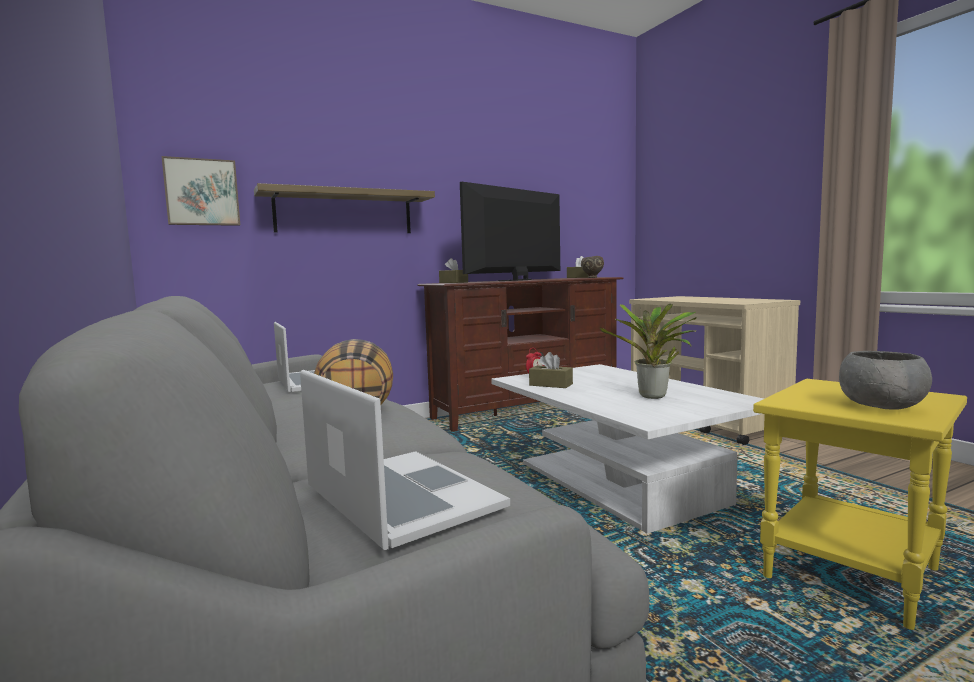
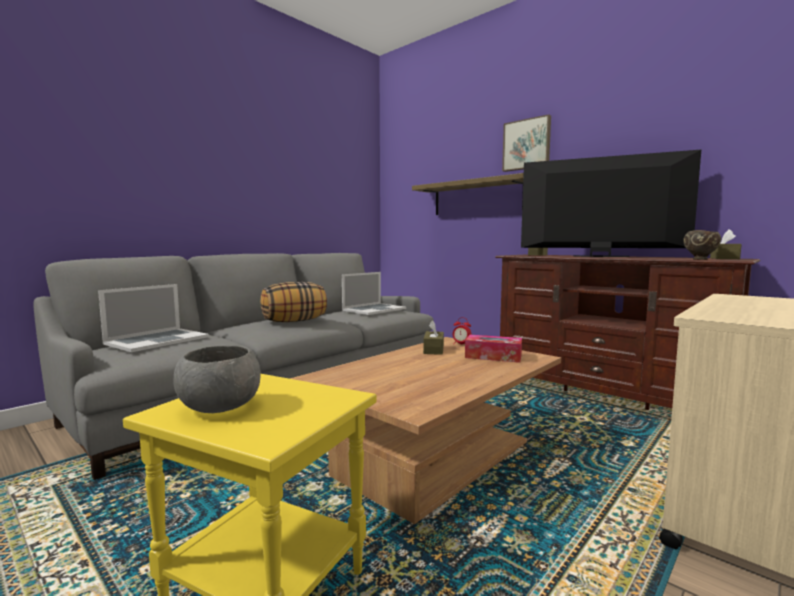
camera: 70 degrees right, 0 degrees up
(202, 192) = (406, 193): picture -> picture (527, 144)
(589, 374) = (493, 356): none -> tissue box
(617, 483) = (435, 458): white coffee table -> brown coffee table
(653, 397) = (405, 377): potted plant -> none

